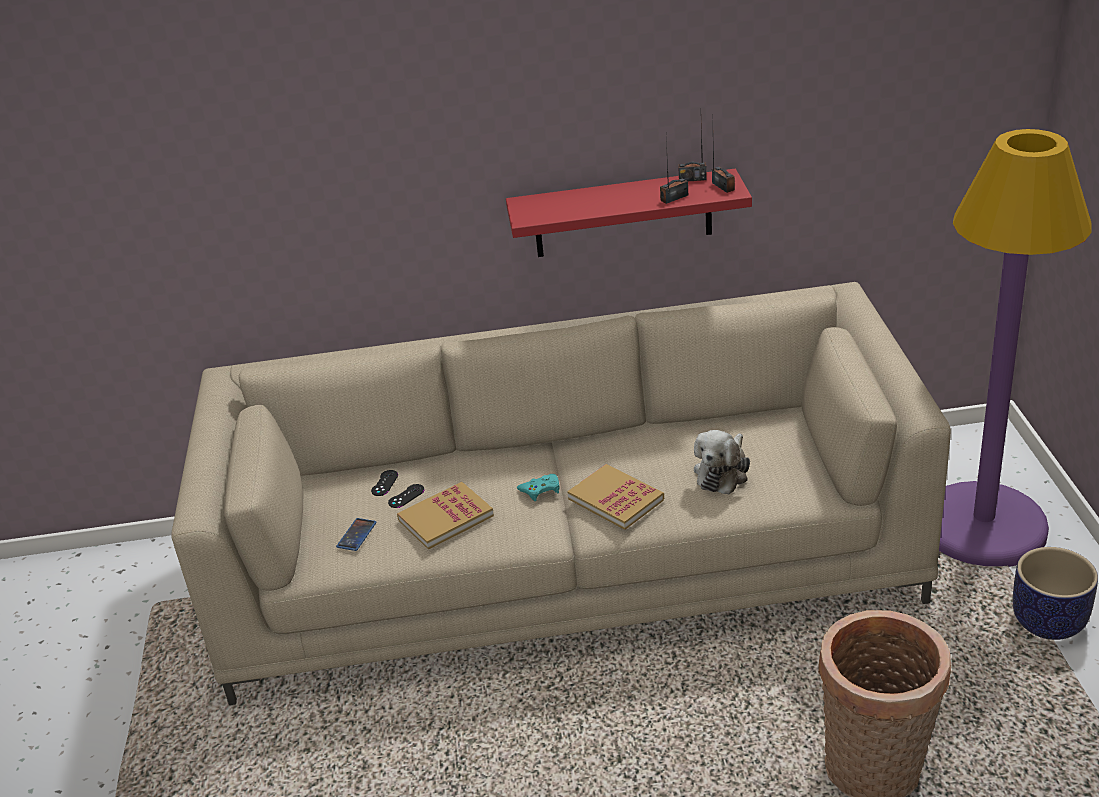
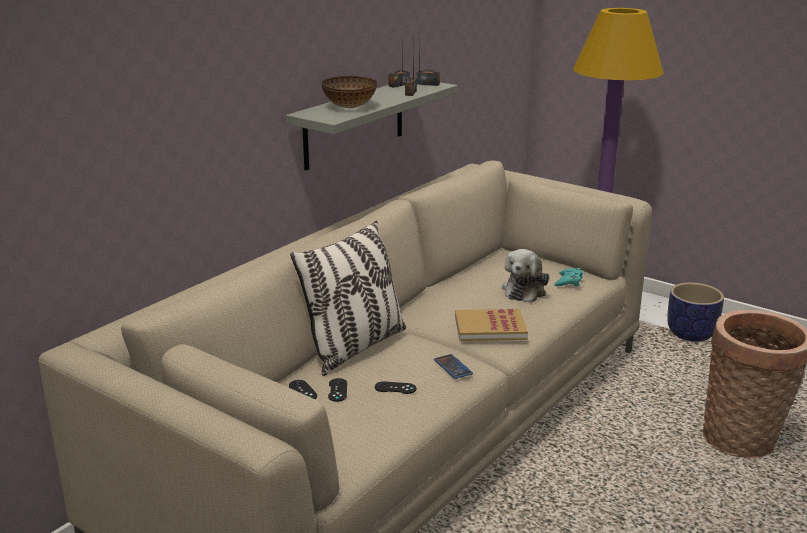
camera: 50 degrees left, 10 degrees down
(356, 535) = (344, 430): phone -> phone (453, 367)
(445, 518) = (395, 388): book -> black game controller
(483, 461) = (355, 347): none -> pillow
(541, 490) = (430, 344): turquoise game controller -> turquoise game controller (569, 281)
(573, 204) = (349, 107): none -> bowl
(623, 214) = (354, 123): red shelf -> grey shelf
(723, 472) = (525, 290): plush toy -> plush toy turned 45 degrees clockwise

